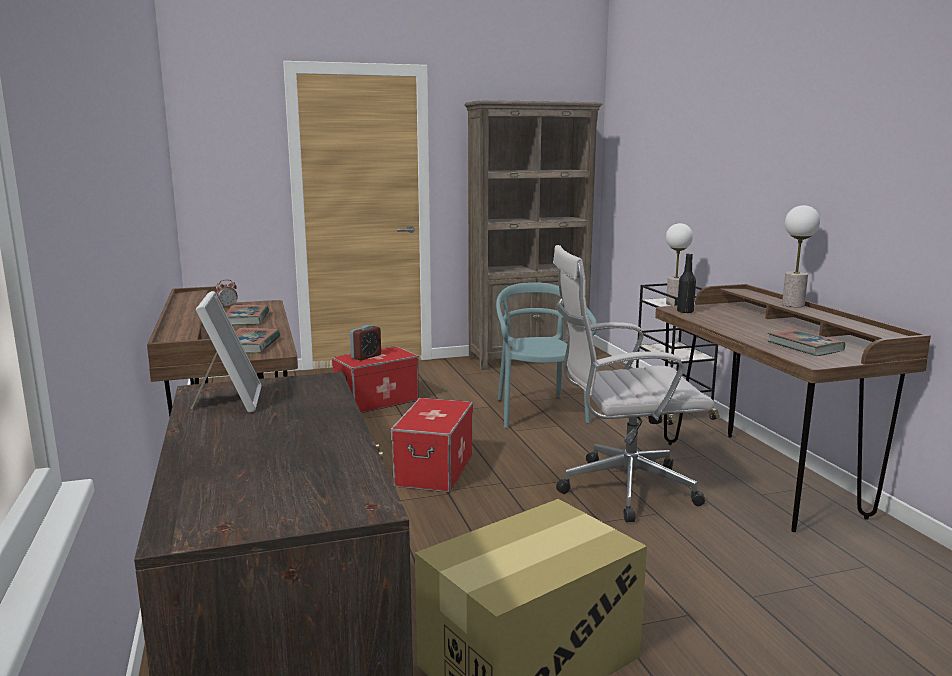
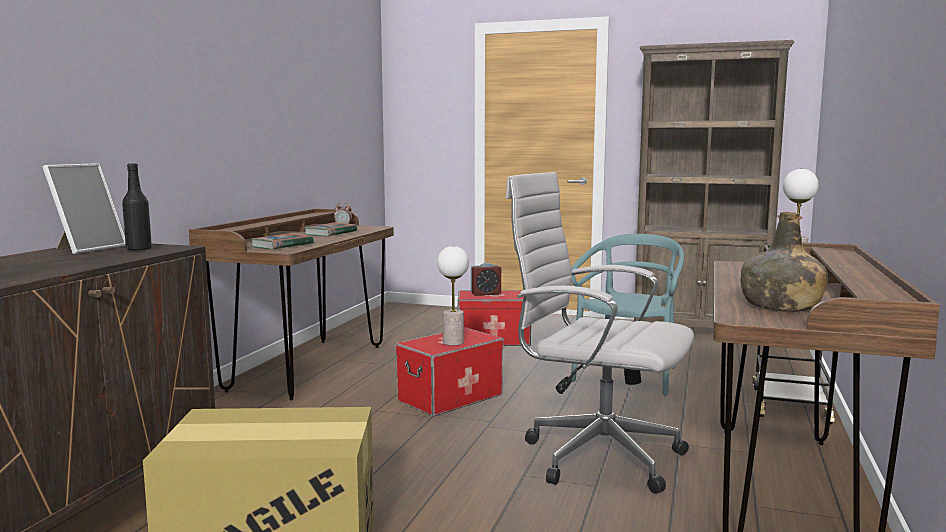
camera: 35 degrees right, 5 degrees down
(685, 312) = (735, 266): black bottle -> black bottle (139, 249)
(792, 305) = (852, 265): table lamp -> table lamp (453, 342)
(805, 346) = (780, 306): book -> green bottle

